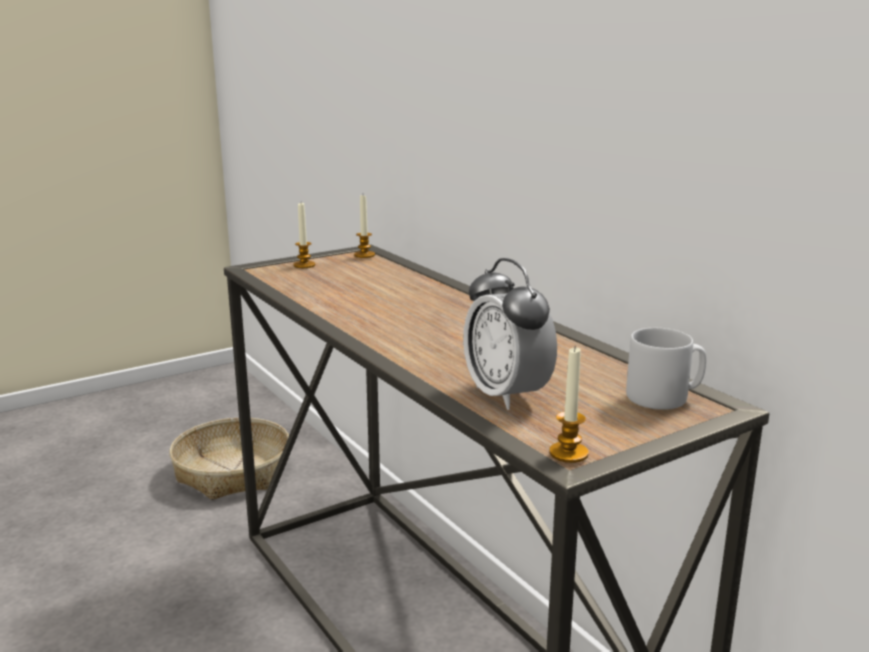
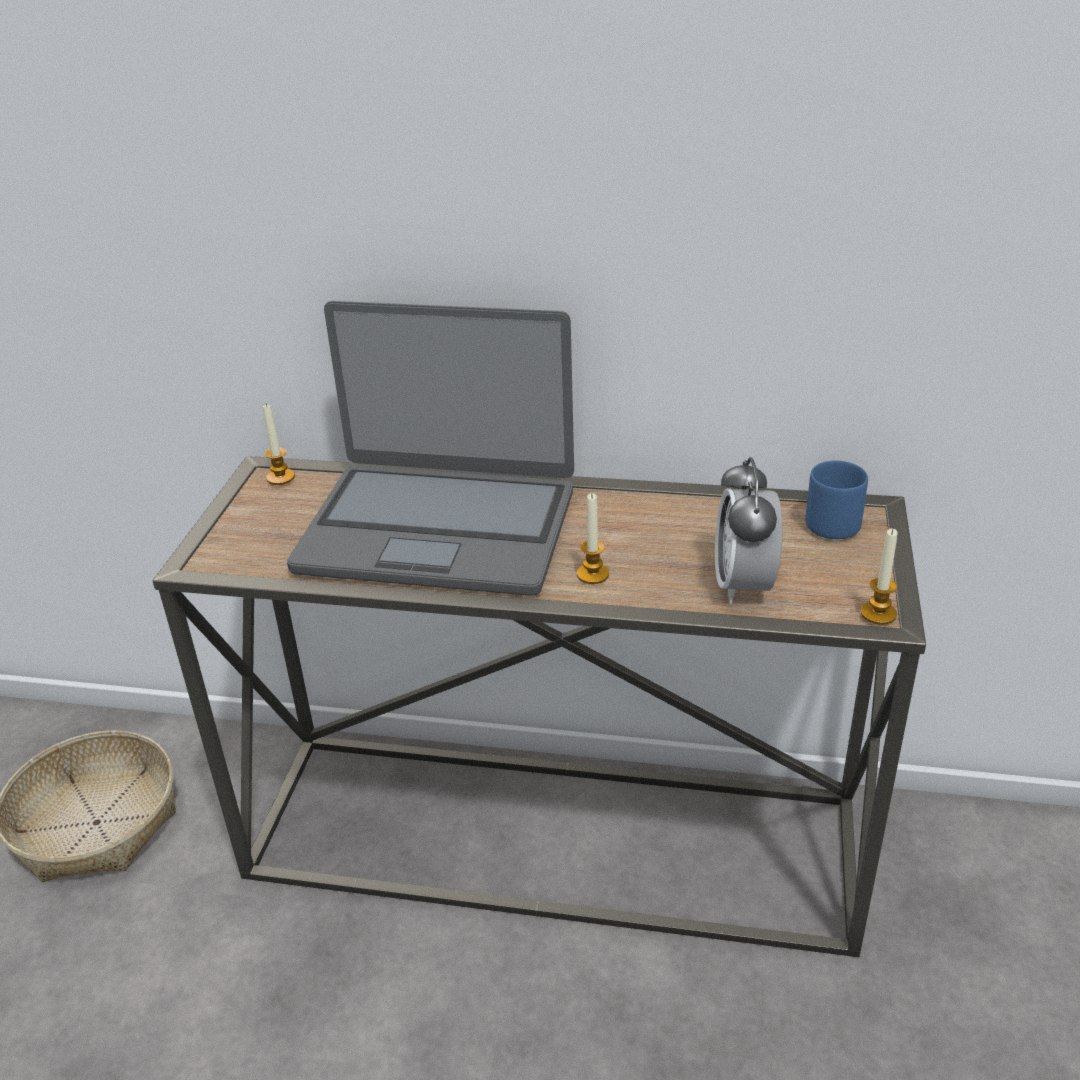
camera: 45 degrees left, 15 degrees up
(304, 265) = (242, 526): candle -> candle (592, 574)
(388, 298) = (439, 528): none -> laptop
(506, 395) = (743, 585): alarm clock -> alarm clock turned 75 degrees clockwise
(664, 397) = (836, 521): grey mug -> blue mug

